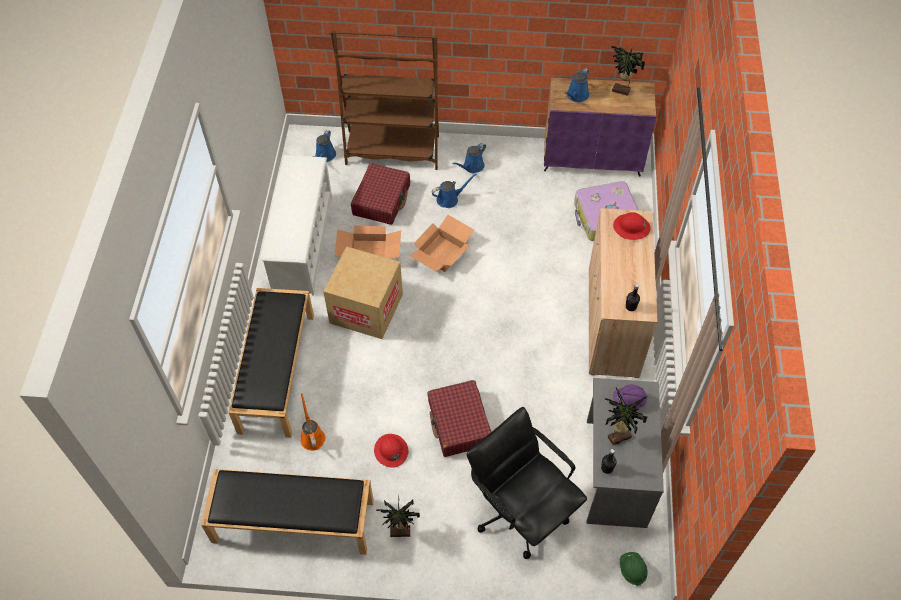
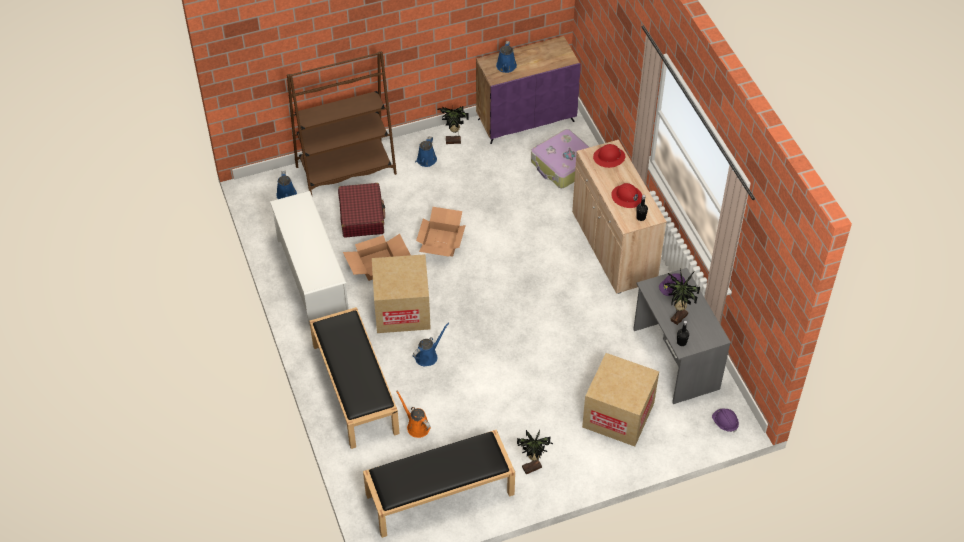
camera: 25 degrees left, 5 degrees down
(391, 451) = (489, 412): red hard hat -> red hard hat (627, 197)
(449, 199) = (422, 195): blue watering can -> blue watering can (428, 356)
(459, 424) = (533, 370): red suitcase -> none
(521, 511) = (618, 415): black office chair -> cardboard box
(621, 91) = (541, 52): potted plant -> potted plant (453, 142)
(632, 570) = (724, 423): green hard hat -> purple hard hat

